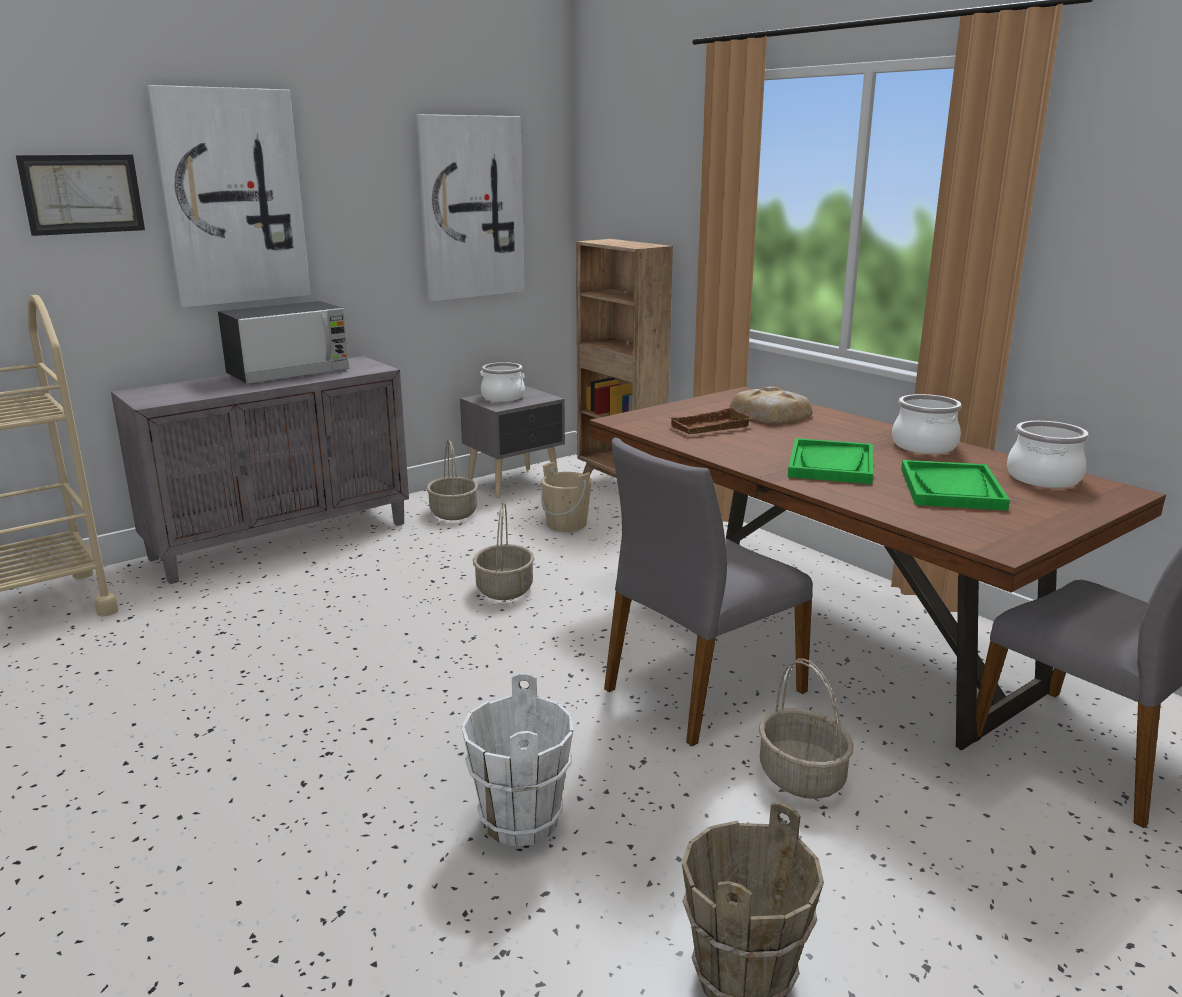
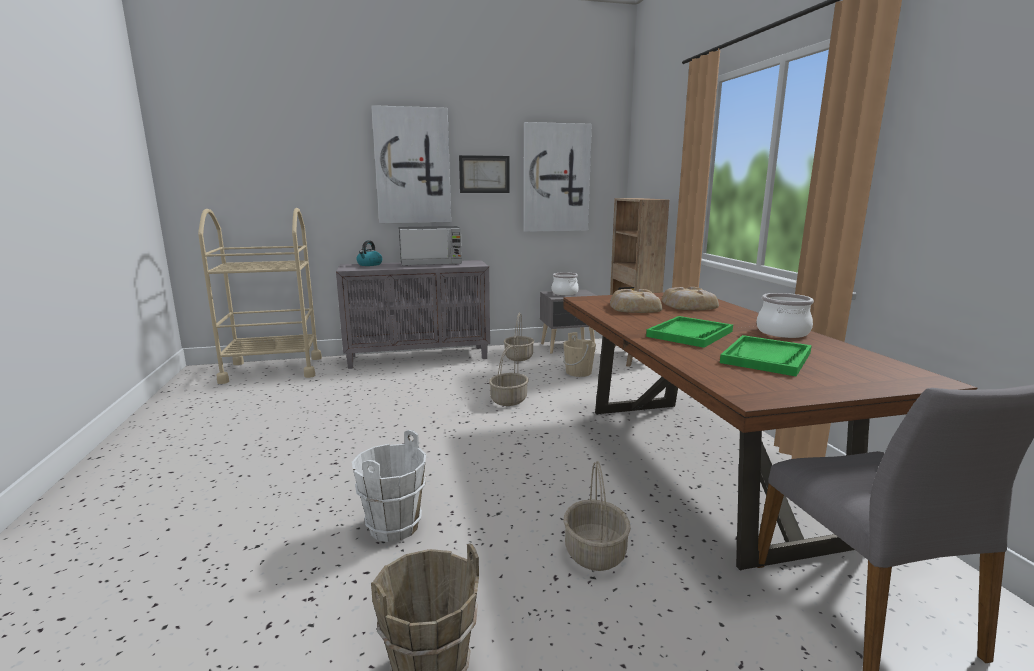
camera: 25 degrees right, 5 degrees down
(82, 194) = (335, 161): picture -> picture (484, 174)
(175, 387) = (369, 264): none -> kettle
(701, 689) = (575, 480): grey chair -> none
(711, 428) = (634, 308): brown tray -> bread
(1042, 478) = (861, 362): cooking pot -> none

